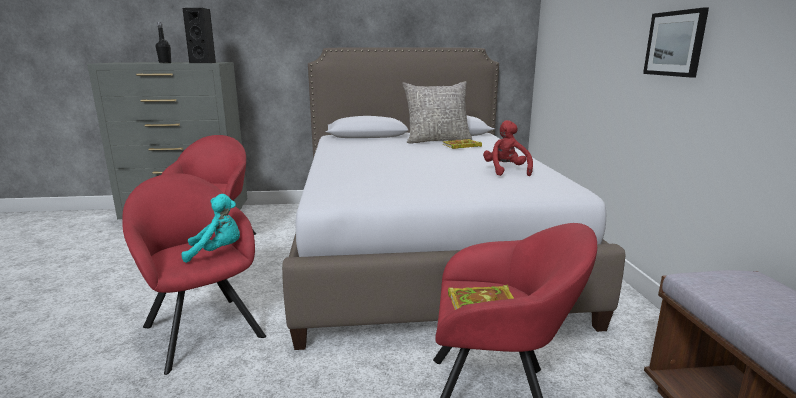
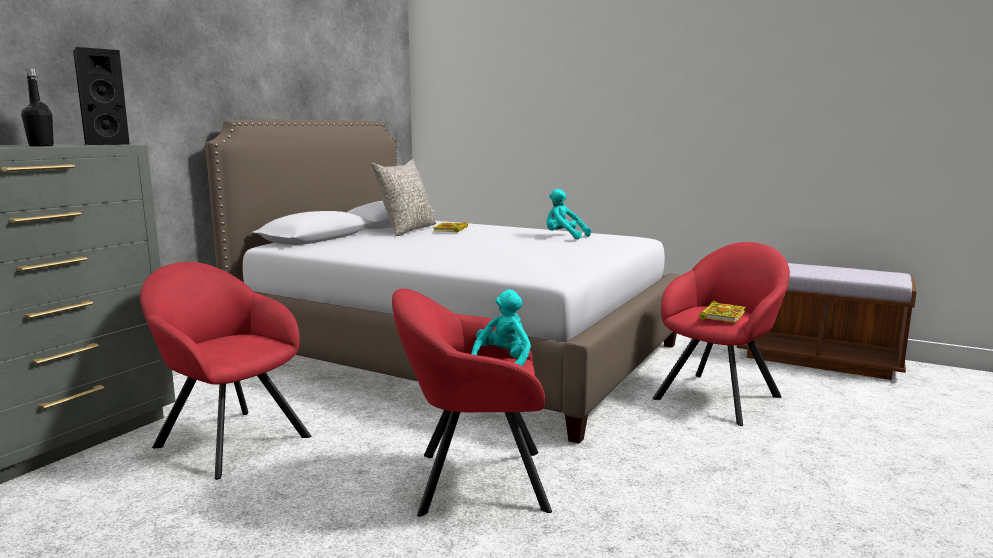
camera: 55 degrees left, 5 degrees down
(506, 171) = (563, 237): red plush toy -> turquoise plush toy
(675, 43) = (640, 119): picture -> none

